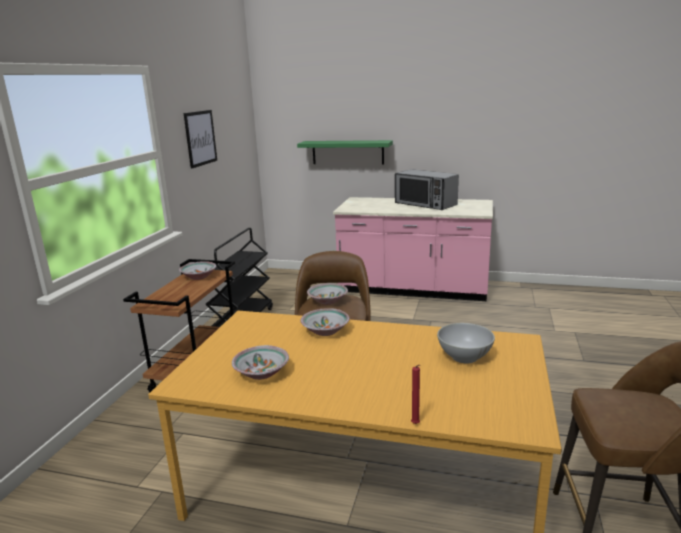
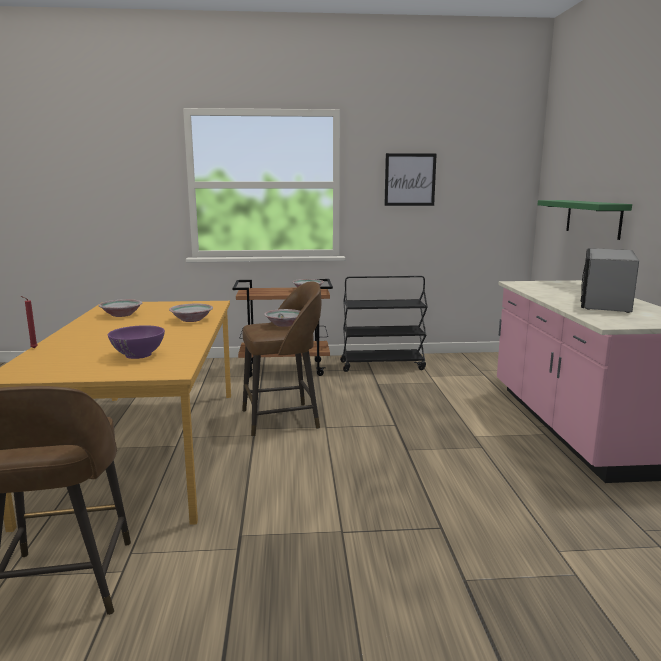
camera: 70 degrees right, 5 degrees down
(464, 357) = (138, 355): white bowl -> purple bowl

